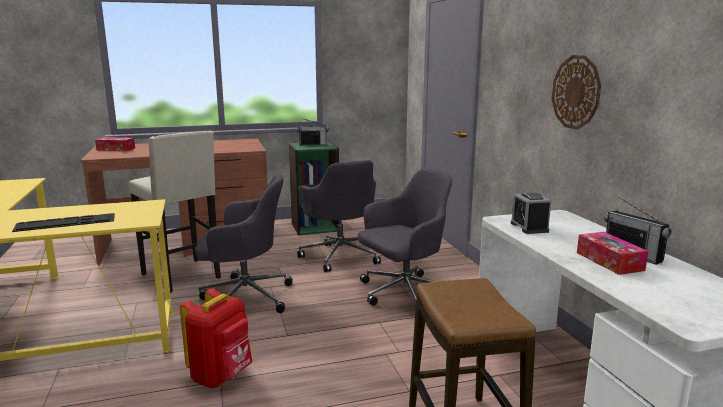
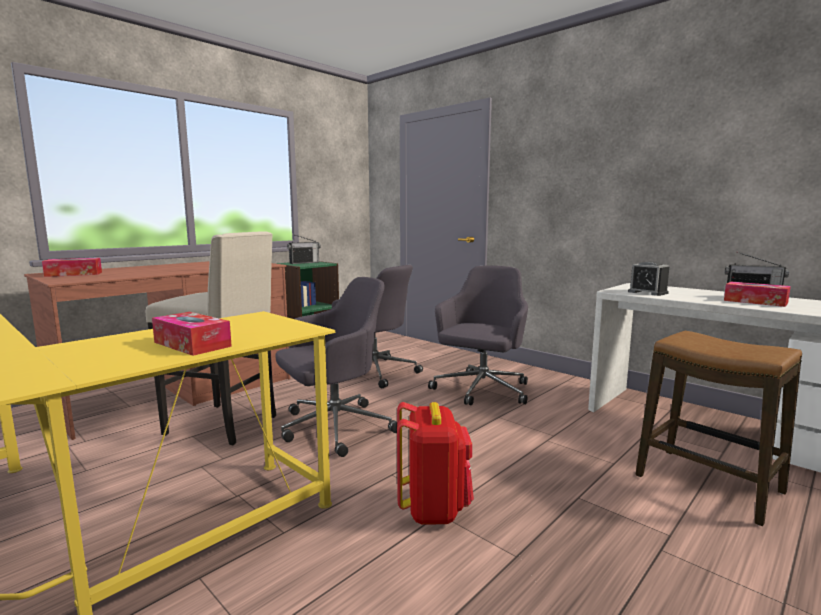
camera: 30 degrees left, 5 degrees down
(66, 223) = (192, 344): keyboard -> tissue box
(576, 92) = (632, 181): wall clock -> none

